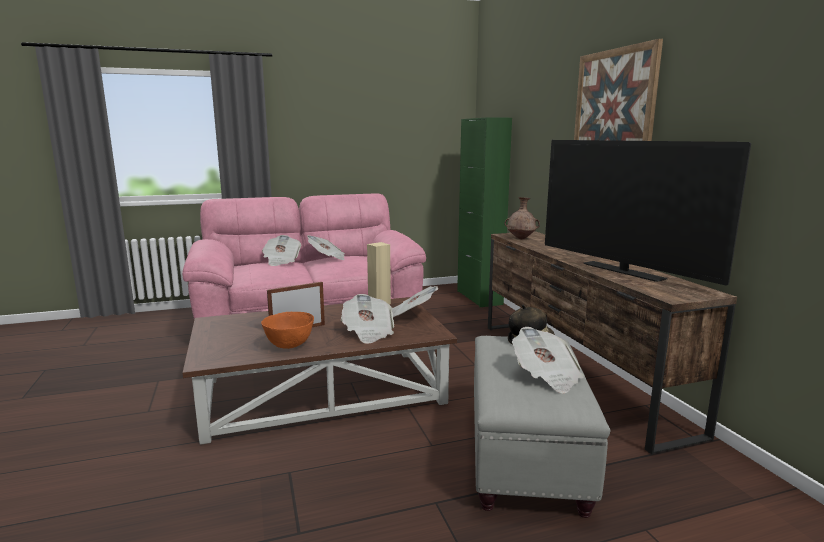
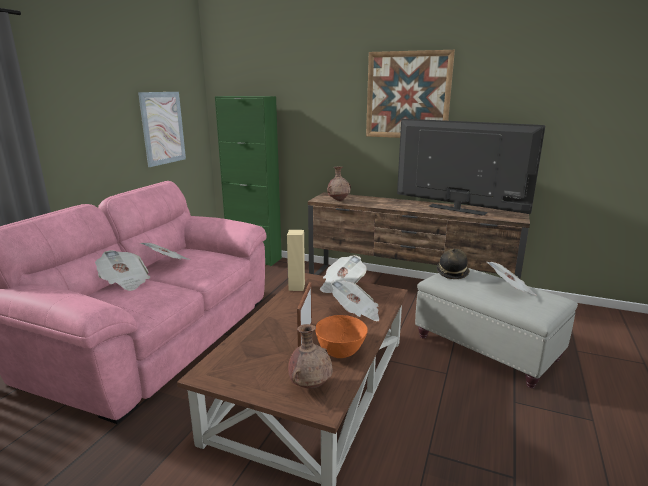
camera: 50 degrees left, 5 degrees up
(229, 350) = (310, 385): none -> brown vase
(407, 148) = (163, 128): none -> picture
(622, 271) = (457, 210): television -> television turned 150 degrees counterclockwise

